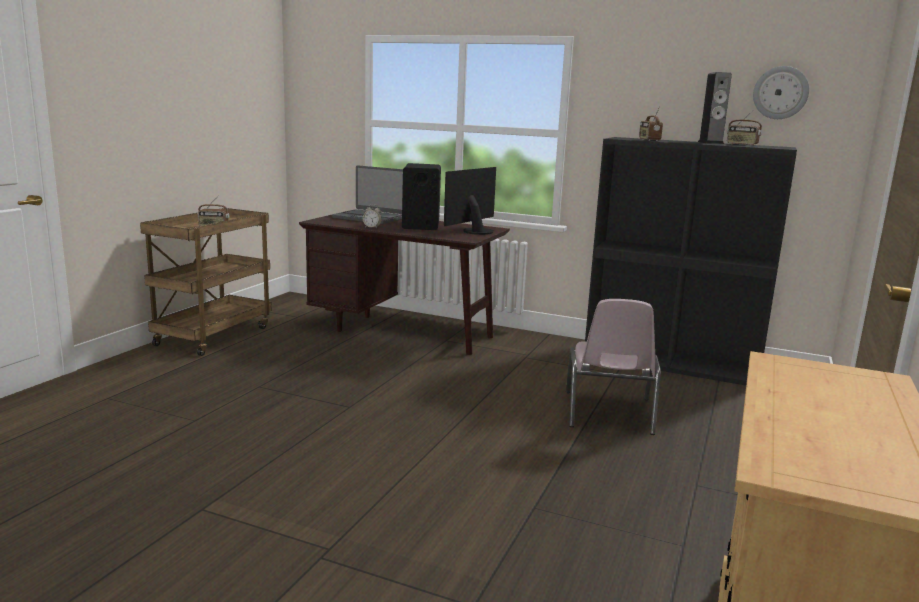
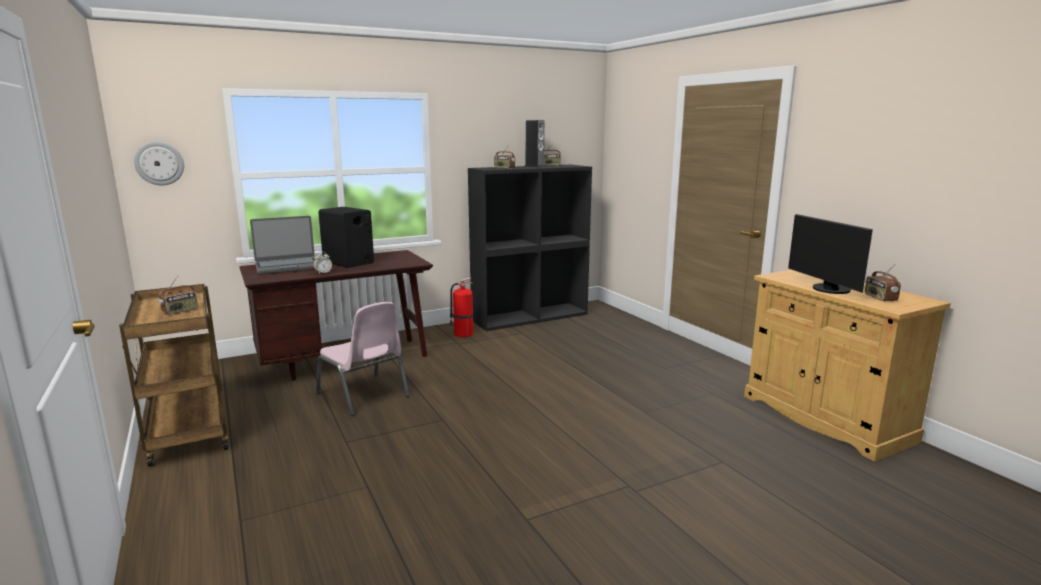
camera: 50 degrees left, 0 degrees up
(475, 231) = (398, 257): monitor -> monitor (827, 289)
(552, 350) = (462, 334): none -> fire extinguisher
(608, 413) = (566, 354): pink chair -> pink chair (364, 395)
(780, 92) = (559, 131): wall clock -> wall clock (159, 163)
(830, 453) = (880, 298): none -> radio

